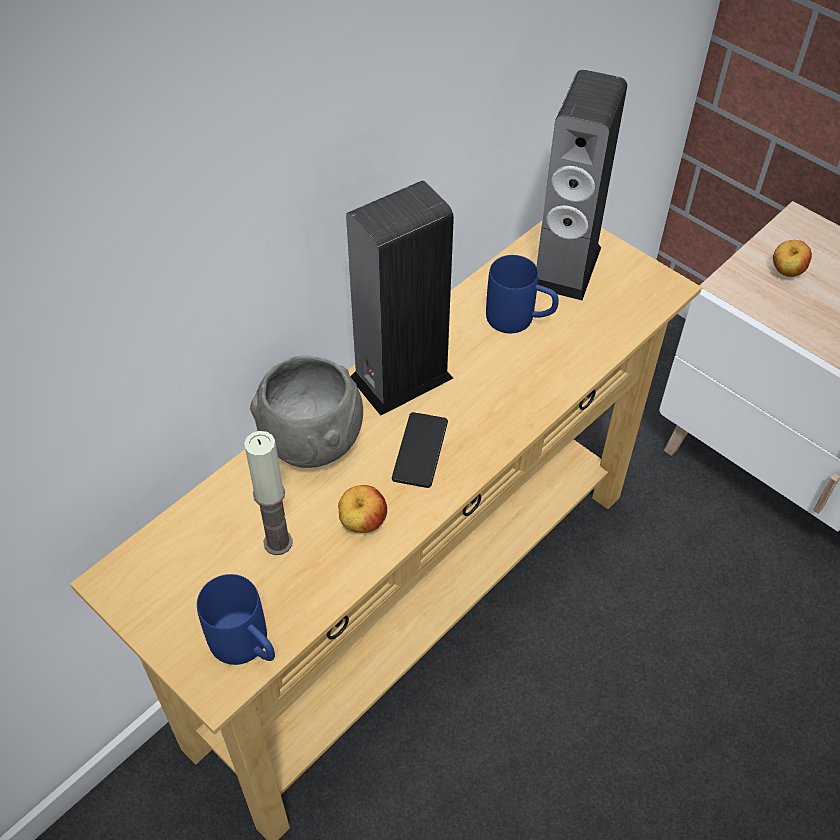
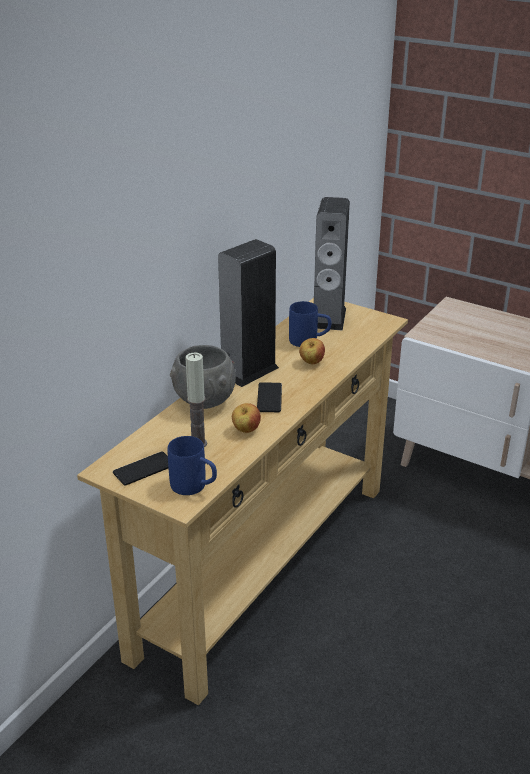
camera: 10 degrees left, 20 degrees down
(177, 589) = (144, 469): none -> phone
(786, 272) = (451, 325): apple -> apple (311, 362)

